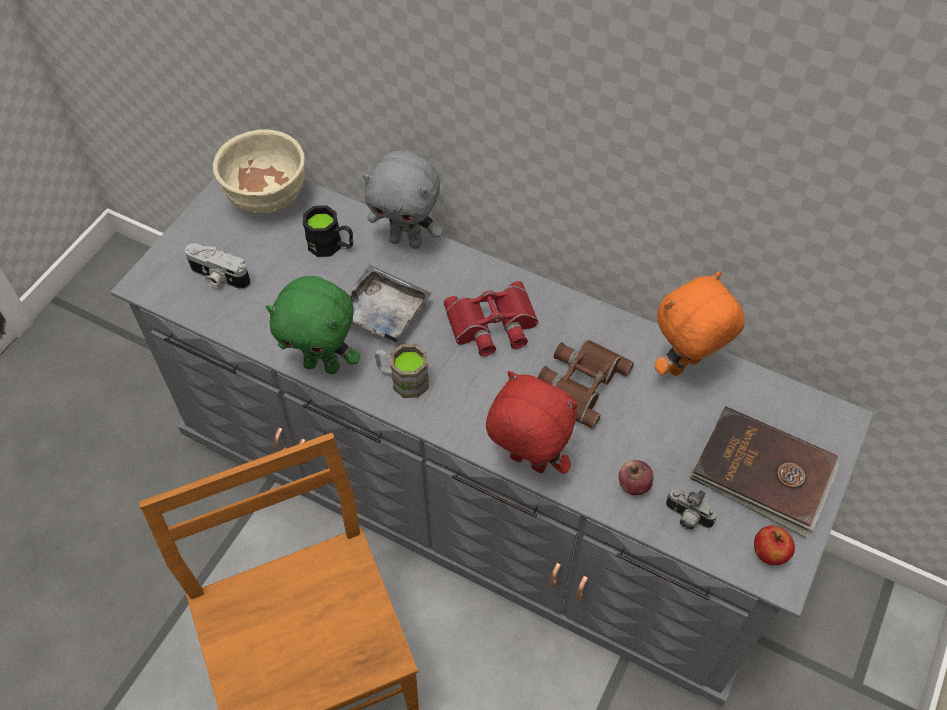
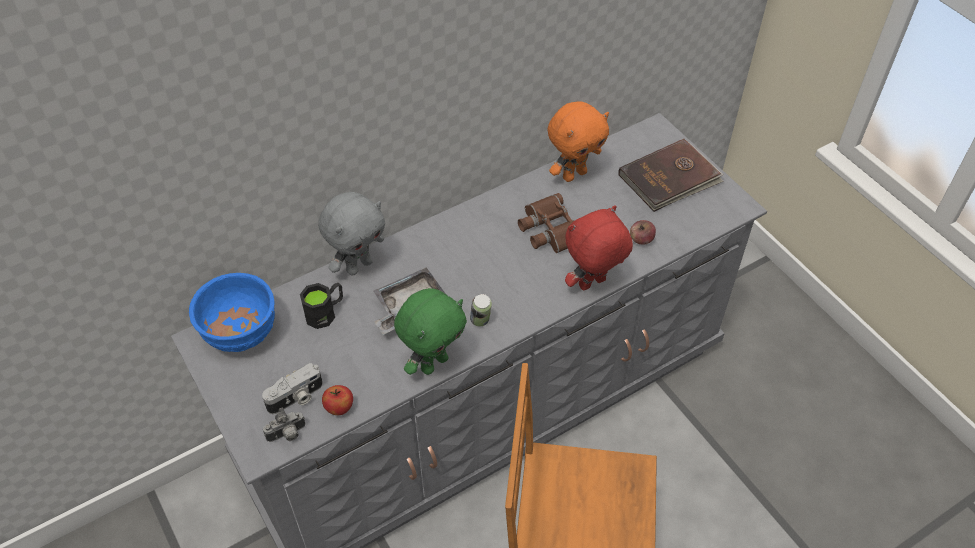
camera: 60 degrees left, 5 degrees down
(268, 197) = (241, 333): beige bowl -> blue bowl
(403, 380) = (480, 321): brown mug -> can
(492, 325) = (471, 252): red binoculars -> none
(685, 367) = (574, 174): orange plush toy -> orange plush toy turned 120 degrees counterclockwise
(686, 518) = (679, 227): camera -> camera (287, 435)
(769, 553) = (722, 203): apple -> apple (339, 408)

